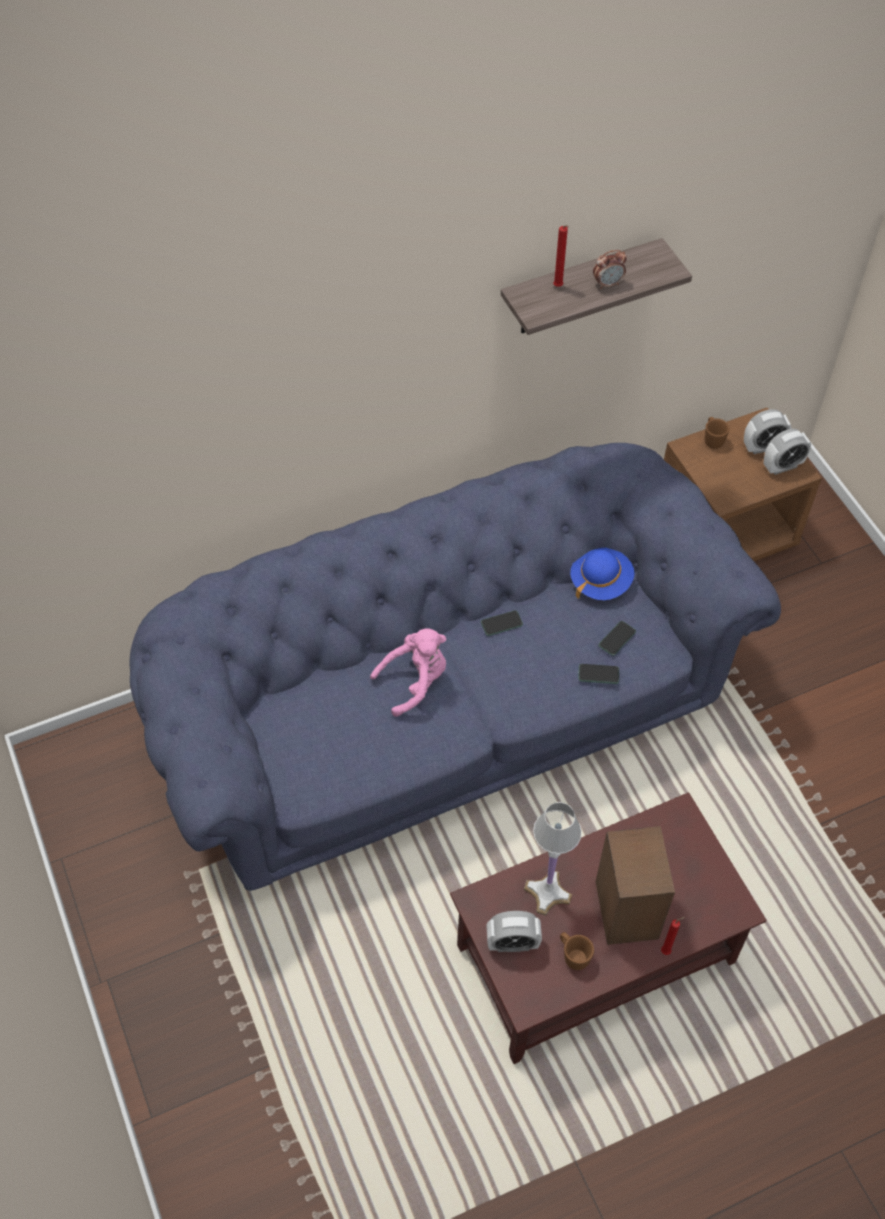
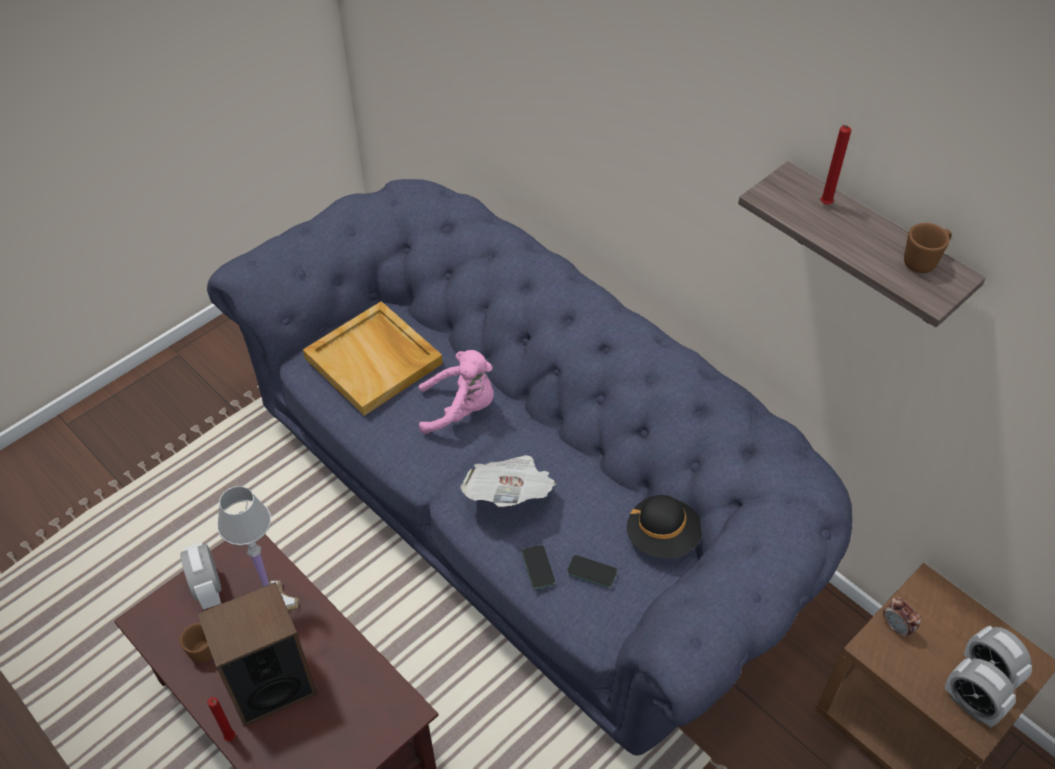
camera: 70 degrees right, 5 degrees down
(327, 734) = (375, 361): none -> beige tray
(415, 681) = (461, 409): pink plush toy -> pink plush toy turned 45 degrees counterclockwise
(501, 623) = (563, 460): phone -> none
(521, 672) = (509, 494): none -> newspaper
(600, 582) = (663, 536): blue hat -> black hat
(608, 284) = (862, 245): alarm clock -> alarm clock (896, 627)
(712, 439) = (961, 611): brown mug -> brown mug (924, 261)

